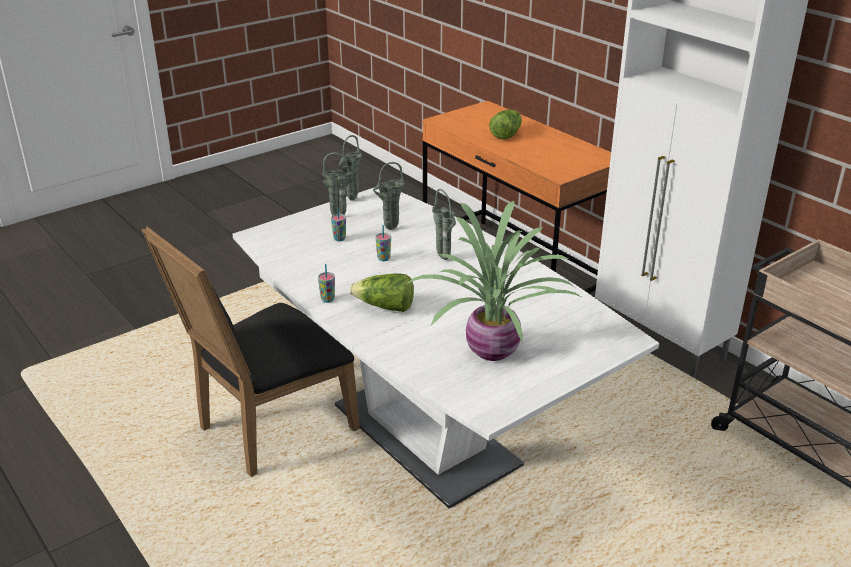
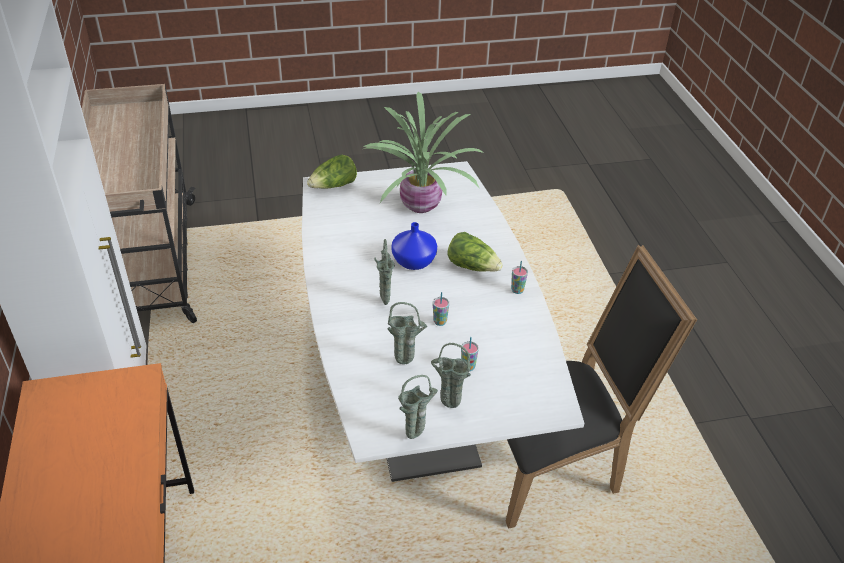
camera: 155 degrees left, 10 degrees up
(447, 295) = (414, 261): none -> blue vase
(506, 134) = (85, 515): lettuce -> lettuce (333, 186)

